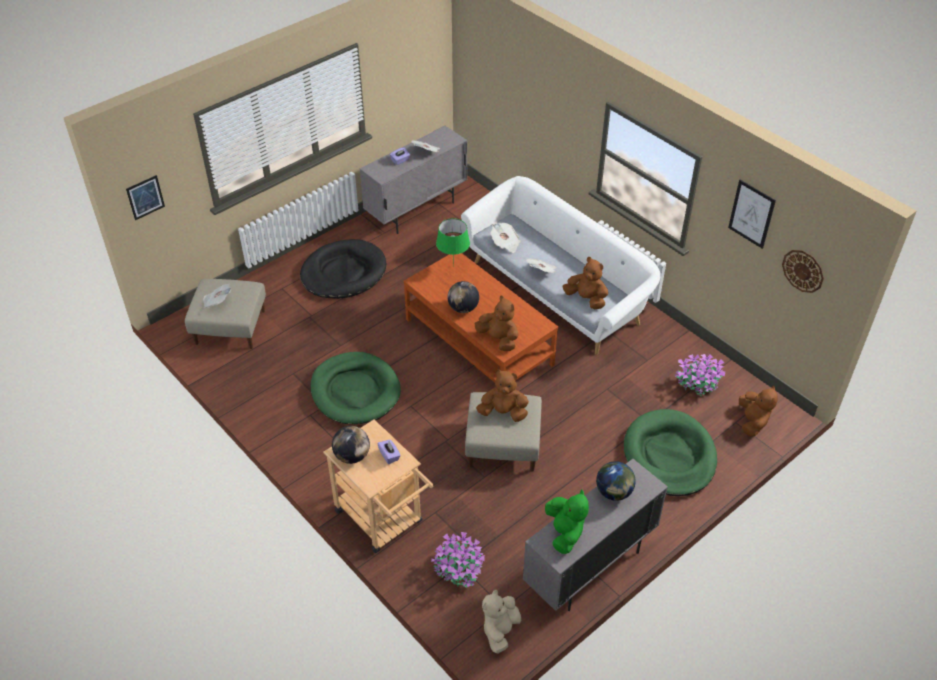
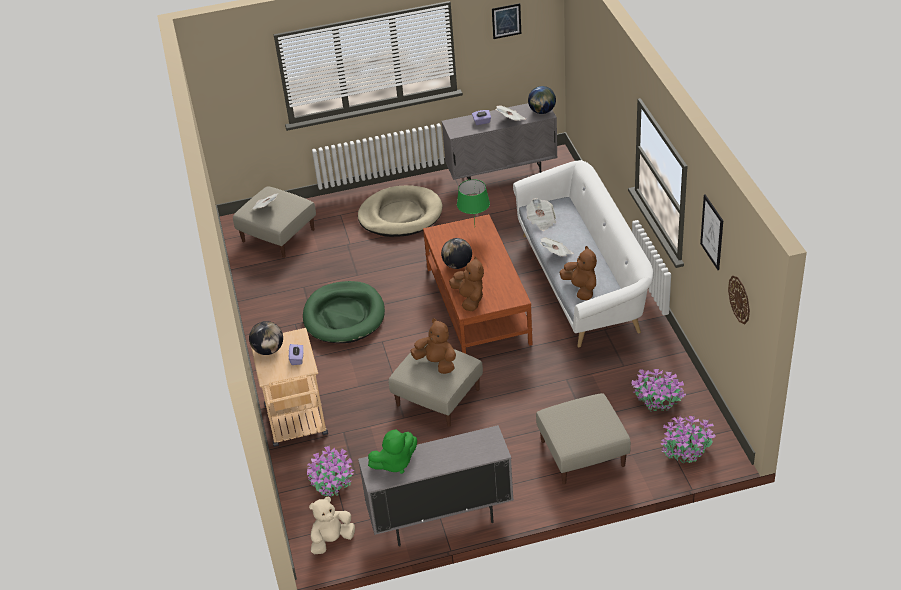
camera: 30 degrees right, 5 degrees down
(145, 197) = (221, 99): picture -> picture (506, 21)
(343, 273) = (400, 215): black dog bed -> beige dog bed
(565, 533) = (395, 463): green plush toy -> green plush toy turned 45 degrees clockwise
(614, 492) = (460, 446): globe -> globe (542, 111)
(669, 456) = (582, 454): green dog bed -> beige ottoman
(752, 422) = (686, 450): brown plush toy -> potted plant

